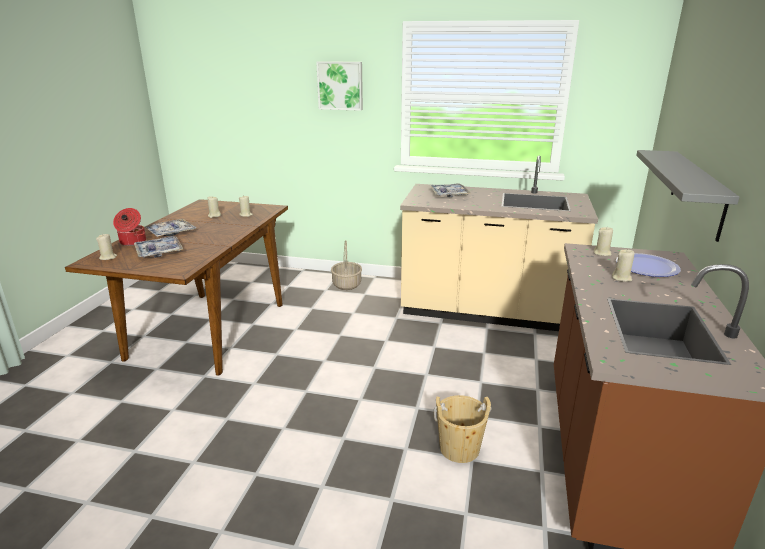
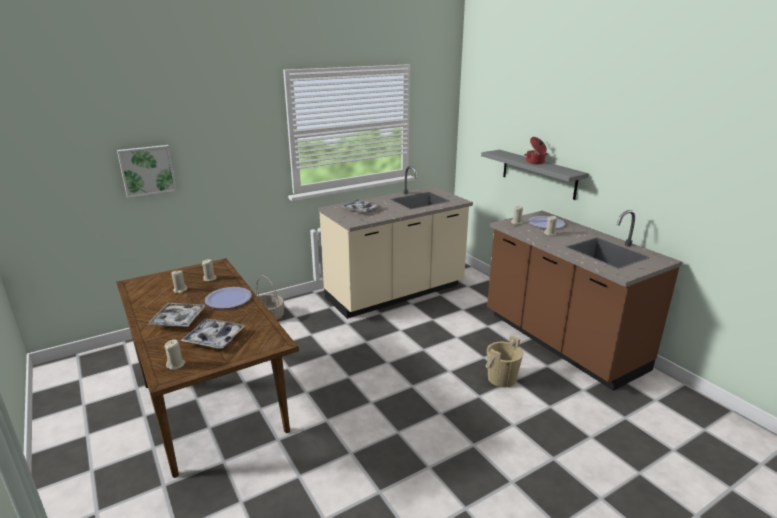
camera: 45 degrees left, 0 degrees up
(132, 242) = (161, 343): cooking pot -> cooking pot (535, 162)
(224, 231) = (228, 299): none -> plate
(340, 85) = (231, 132): picture -> picture (147, 170)

